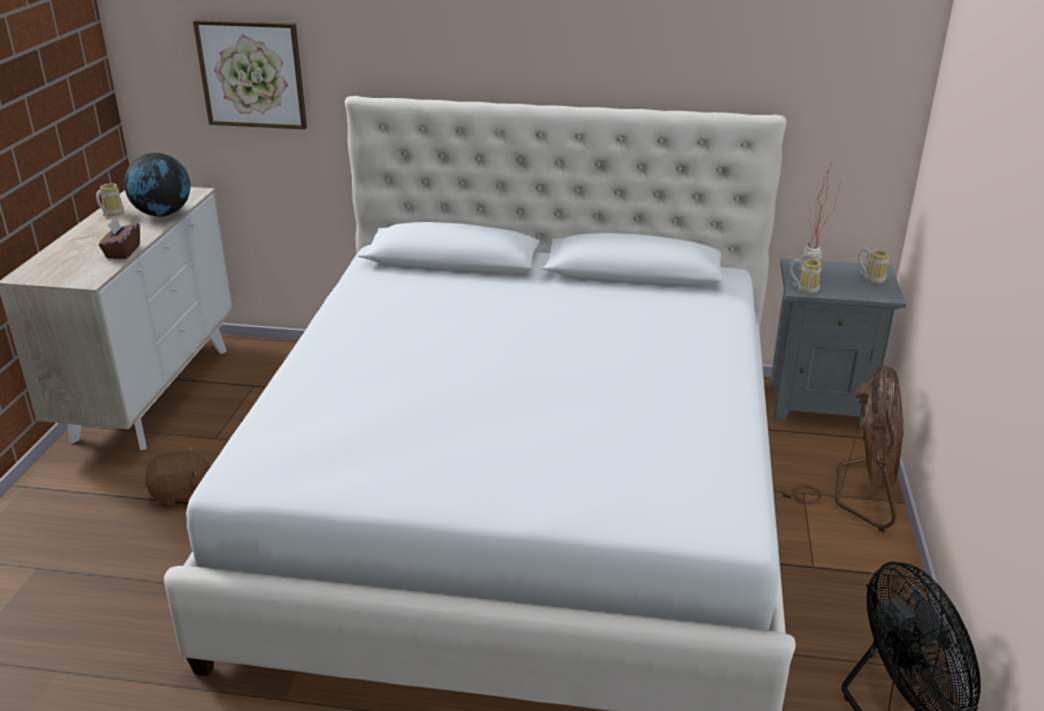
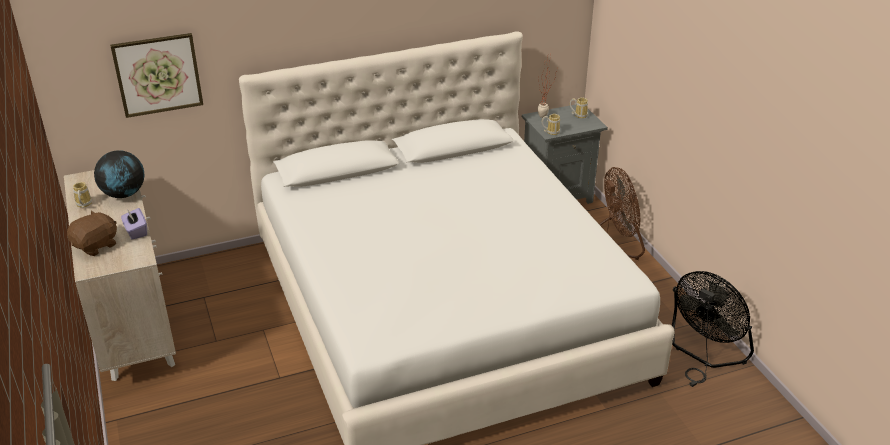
camera: 30 degrees left, 5 degrees up
(122, 252) = (136, 231): brown tissue box -> purple tissue box
(181, 494) = (233, 383): brown plush toy -> brown plush toy (96, 246)

